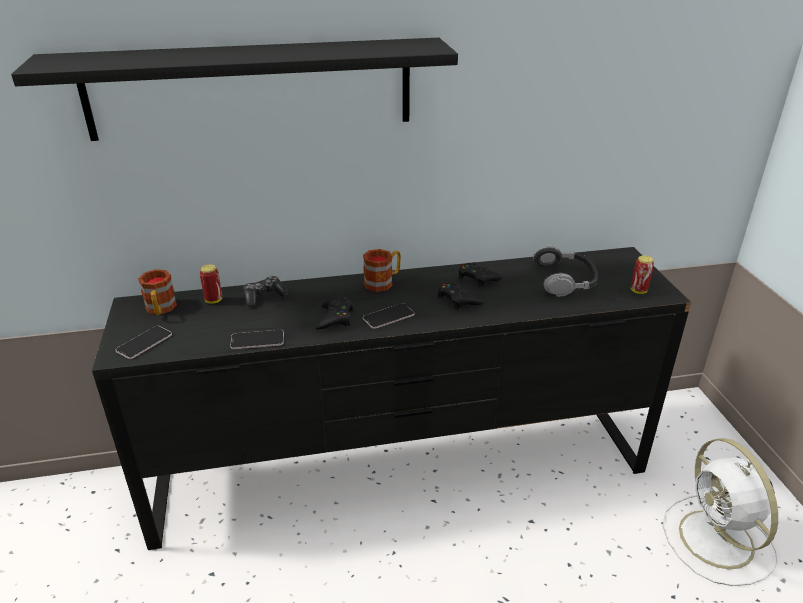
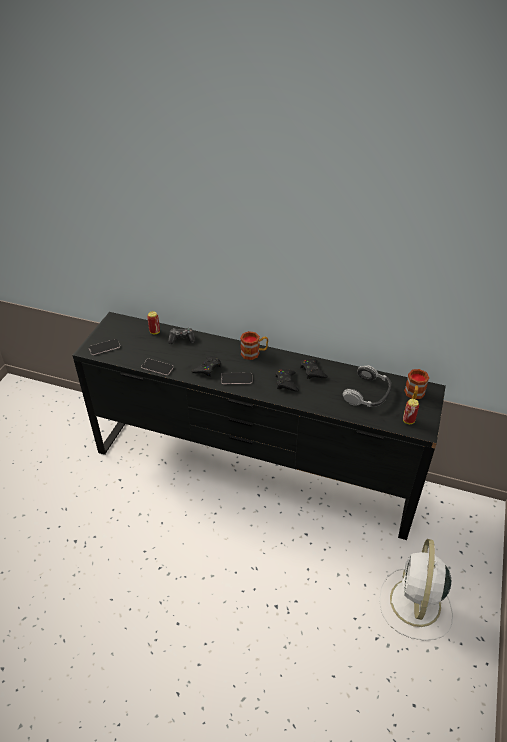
camera: 30 degrees right, 10 degrees up
(160, 310) = (125, 328): mug -> mug (414, 395)
(251, 89) = (188, 220): black shelf -> none

